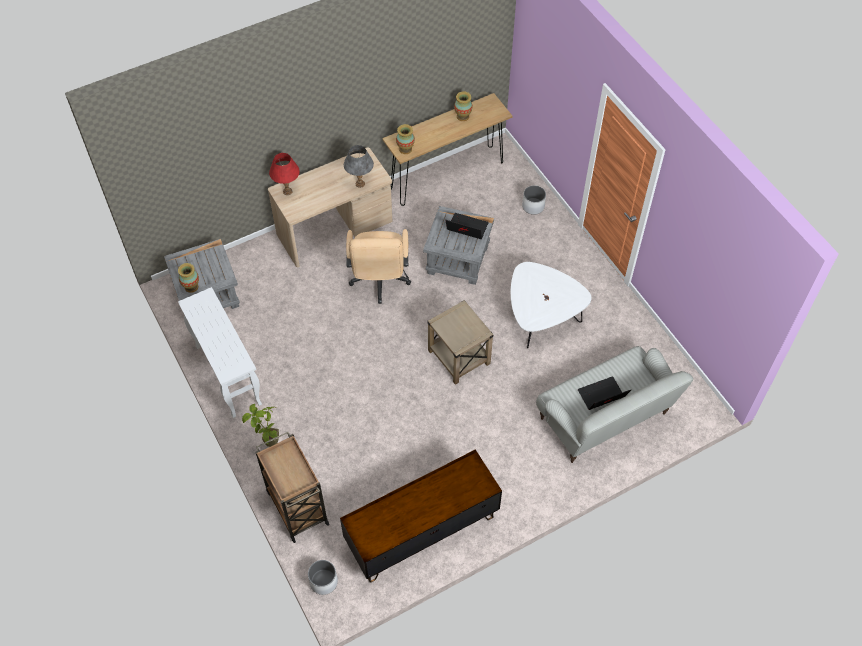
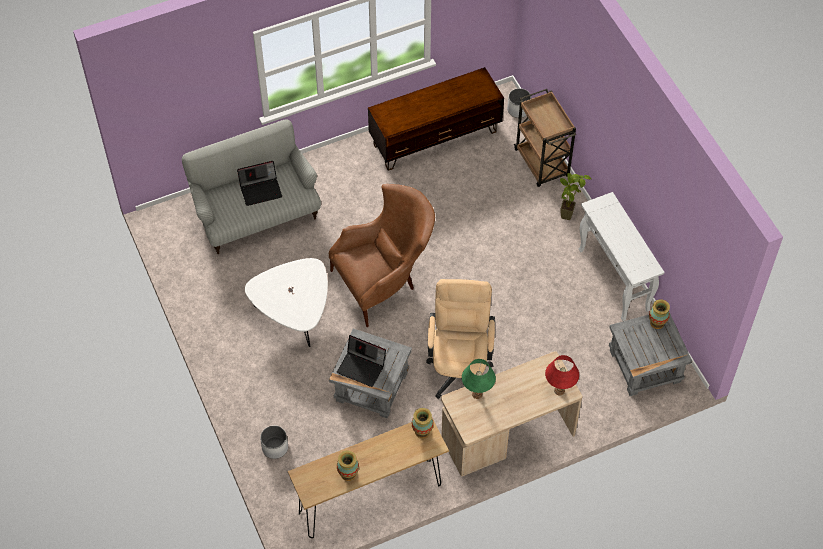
camera: 175 degrees left, 0 degrees up
(360, 184) = (477, 394): grey table lamp -> green table lamp
(458, 357) = (385, 281): beige side table -> brown armchair

